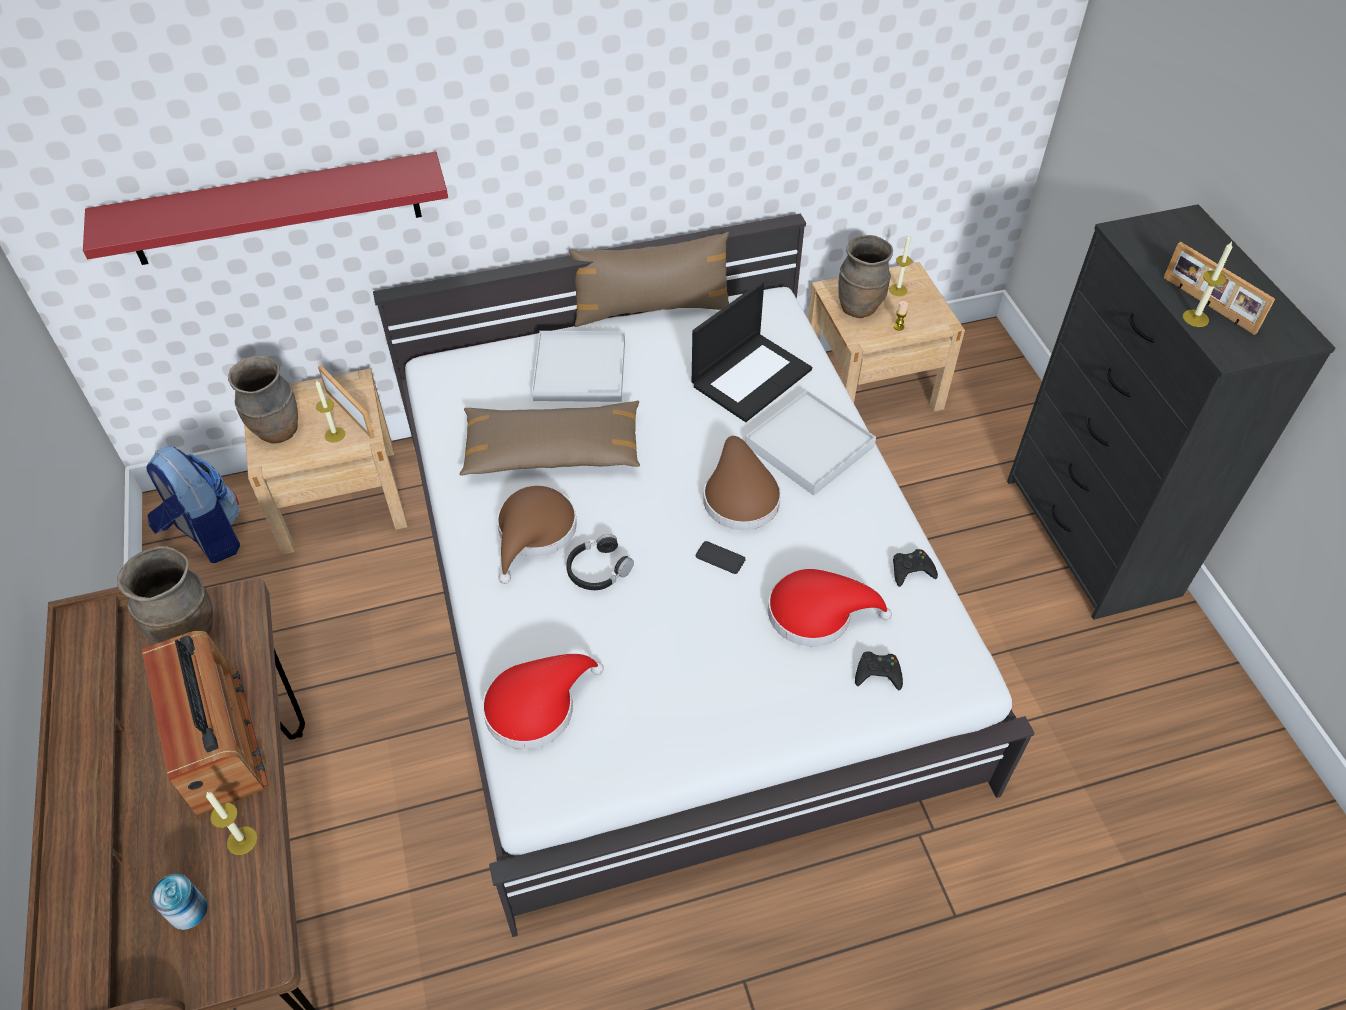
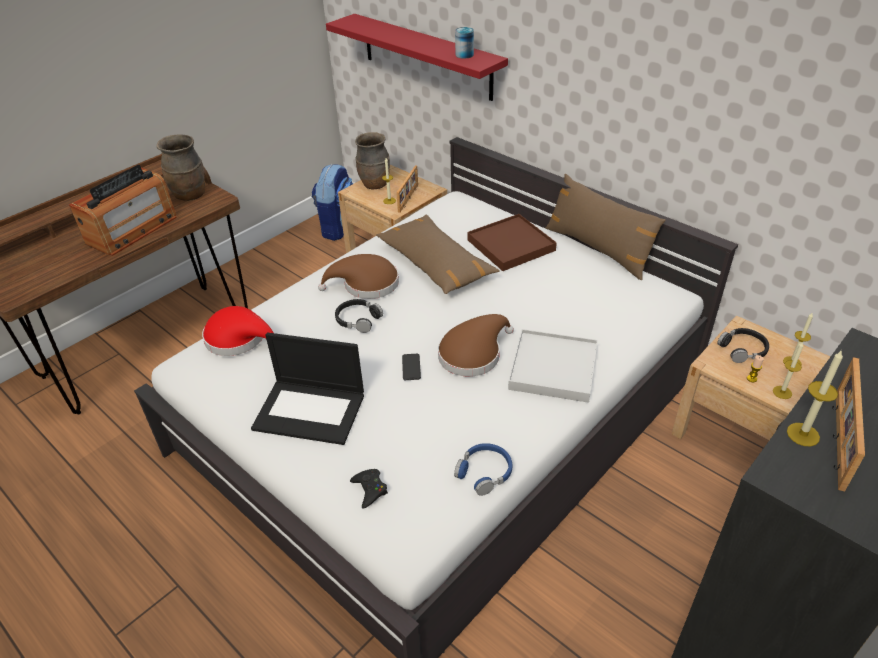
camera: 60 degrees right, 10 degrees down
(188, 911) = (32, 266): can -> can (464, 55)
(242, 840) = (77, 263): candle -> candle (782, 392)
(580, 370) = (511, 245): white tray -> brown tray
(751, 376) = (588, 314): laptop -> laptop (311, 411)
(817, 613) = (401, 434): red hat -> none
(859, 308) = (742, 349): brown vase -> black headphones
(911, 570) = (484, 472): black game controller -> blue headphones

